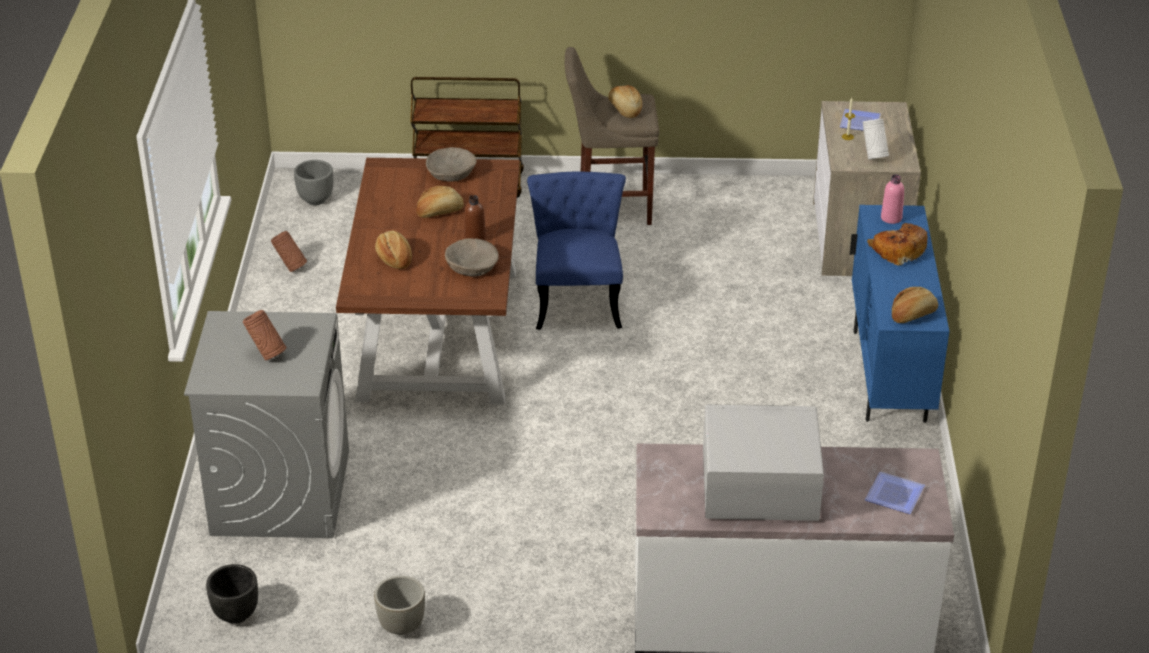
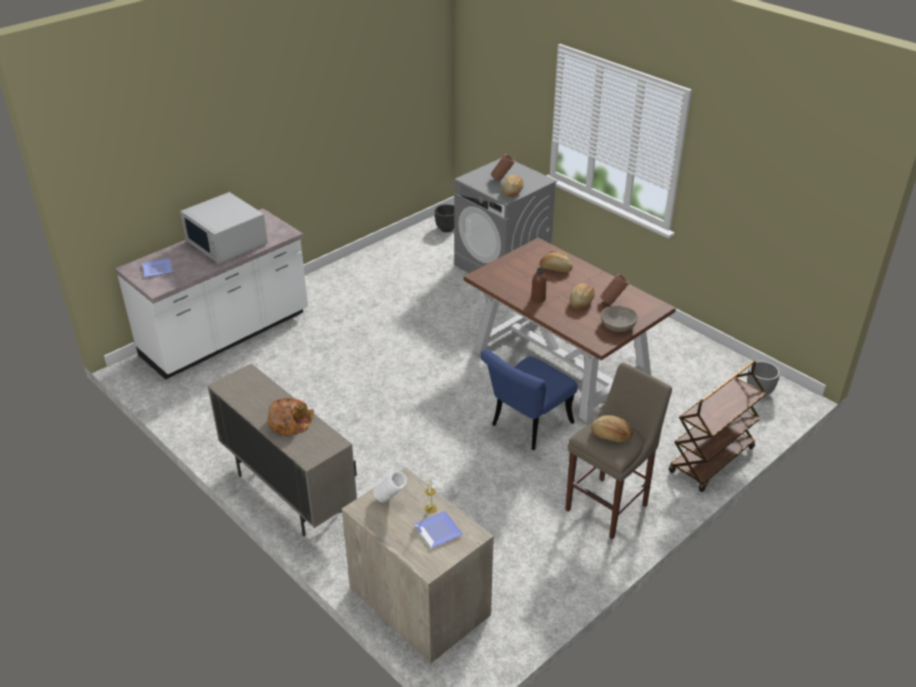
camera: 135 degrees right, 0 degrees up
(290, 267) = (688, 348): brown vase -> brown vase (612, 302)
(401, 625) = (382, 256): grey planter -> none
(471, 266) = (514, 285): beige bowl -> none
(577, 299) = (526, 426): blue chair -> blue chair turned 90 degrees clockwise
(758, 486) = (227, 243): white microwave -> white microwave turned 90 degrees clockwise
(889, 376) = (288, 493): blue cabinet -> beige cabinet
(891, 218) = (319, 445): pink bottle -> none
(913, 315) = (238, 383): bread -> bread (512, 191)

